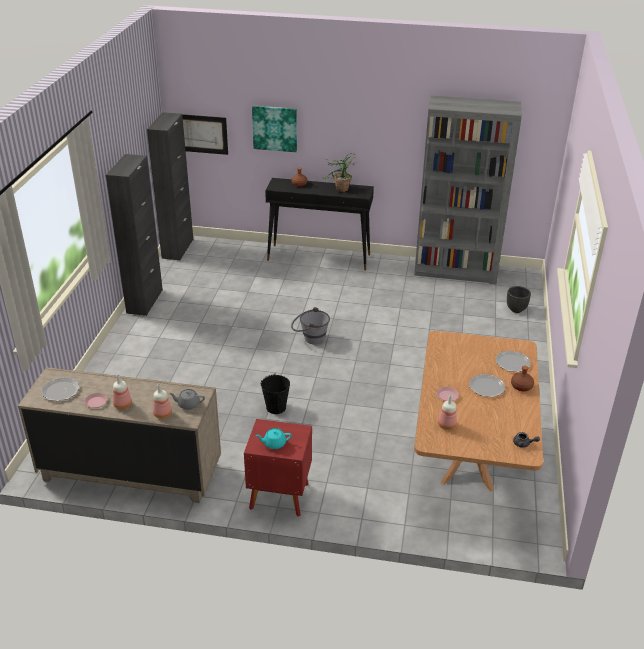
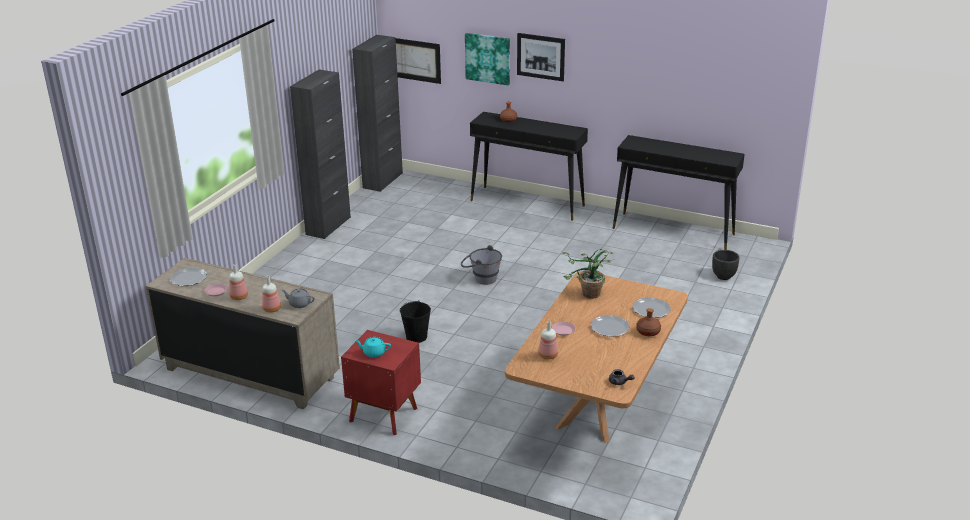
camera: 15 degrees right, 5 degrees down
(327, 124) = (540, 56): none -> picture
(340, 190) = (548, 129): potted plant -> potted plant (587, 295)
(456, 271) = (673, 231): grey bookcase -> black console table

